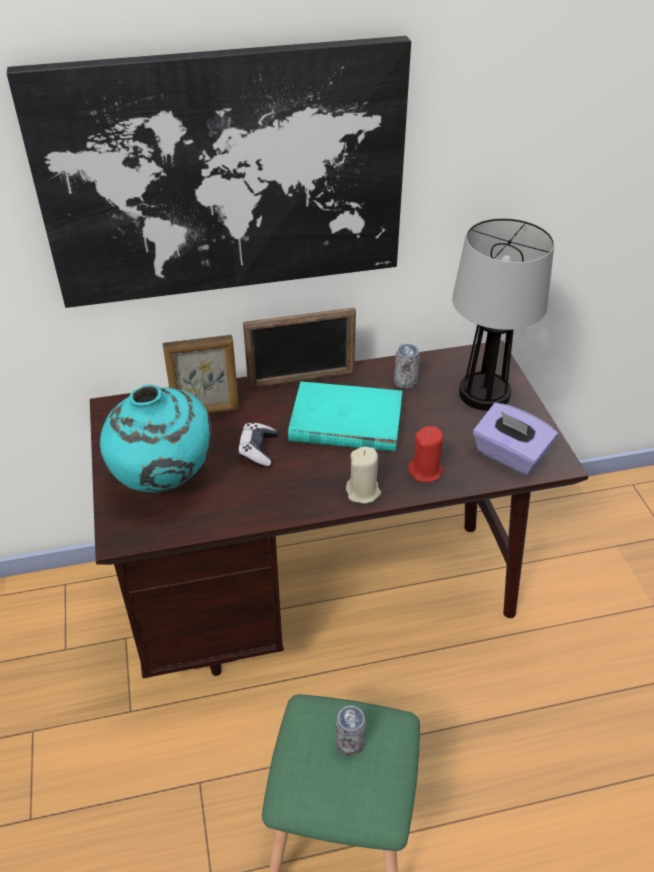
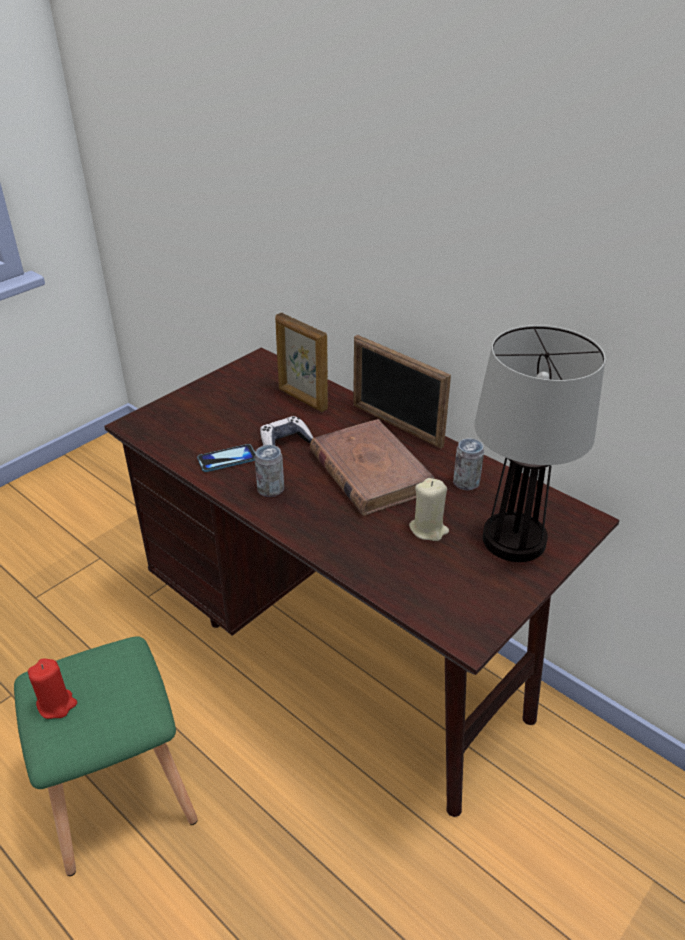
camera: 55 degrees right, 5 degrees down
(163, 482) = (206, 416): turquoise vase -> none
(225, 176) = (377, 184): picture -> none
(245, 495) = (227, 459): none -> phone
(345, 422) = (369, 471): turquoise book -> brown book
(349, 743) = (105, 691): can -> can (270, 489)
(363, 492) = (291, 519): beige candle -> beige candle (428, 529)
(425, 471) = (356, 546): red candle -> red candle (56, 704)
(509, 455) = (440, 594): purple tissue box -> none

